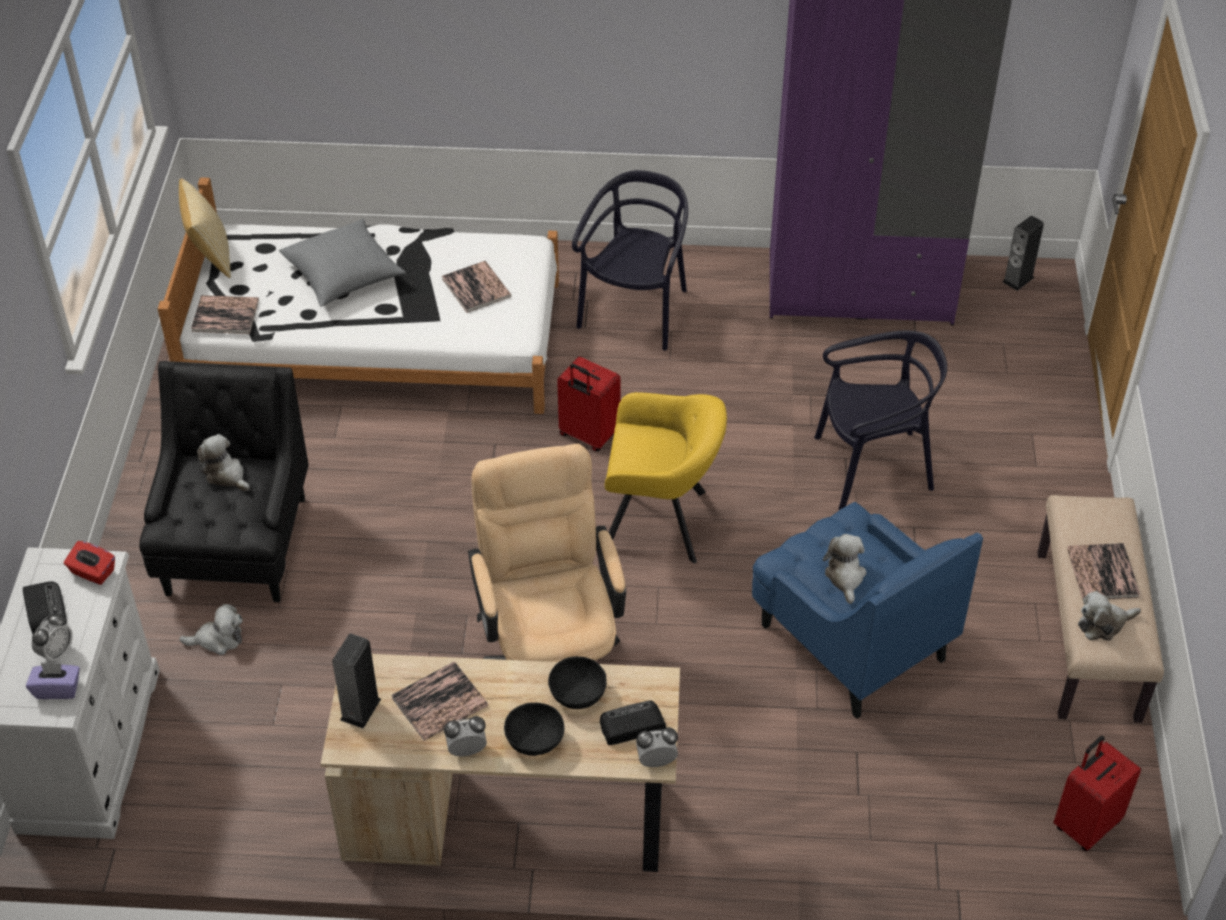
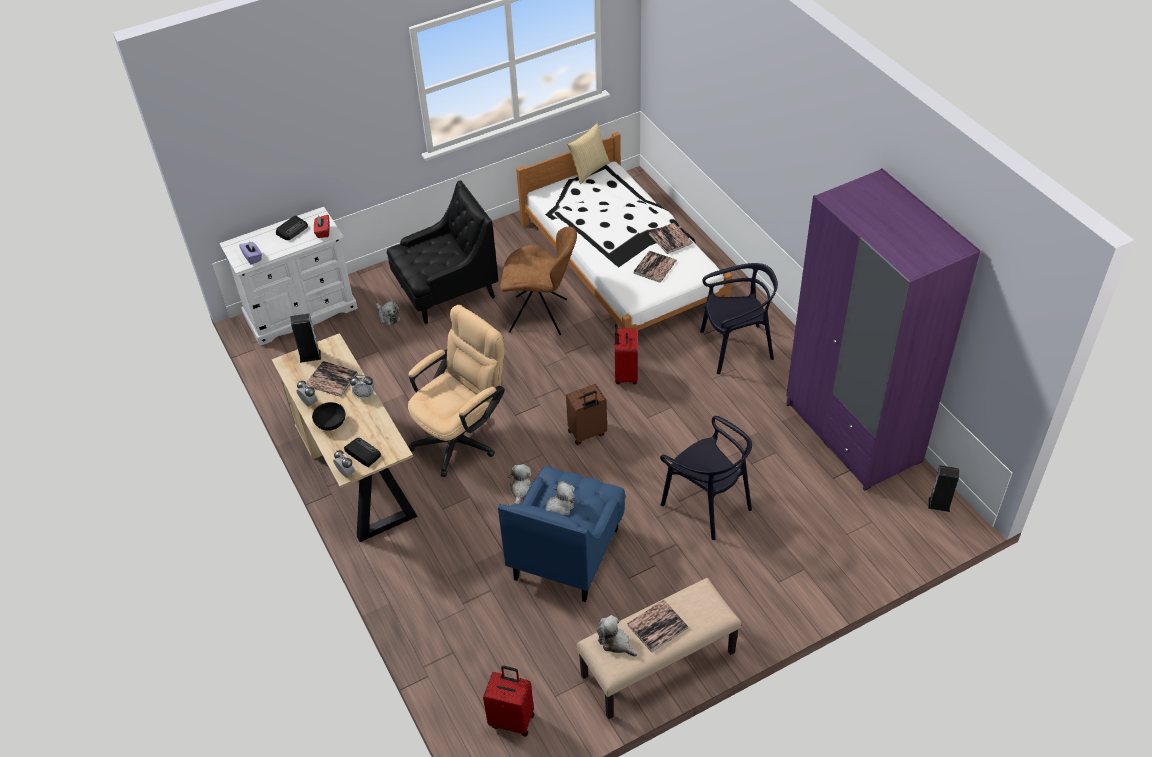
camera: 60 degrees right, 0 degrees up
(56, 653) = (272, 246): alarm clock -> alarm clock (364, 395)
(225, 315) = (553, 196): book -> book (670, 239)
(226, 474) = (446, 250): plush toy -> plush toy (521, 489)
(344, 275) = (618, 218): grey pillow -> none
(394, 466) = (541, 316): none -> brown chair
(577, 694) = (369, 424): black bowl -> none
(660, 523) = (587, 434): yellow armchair -> brown suitcase

